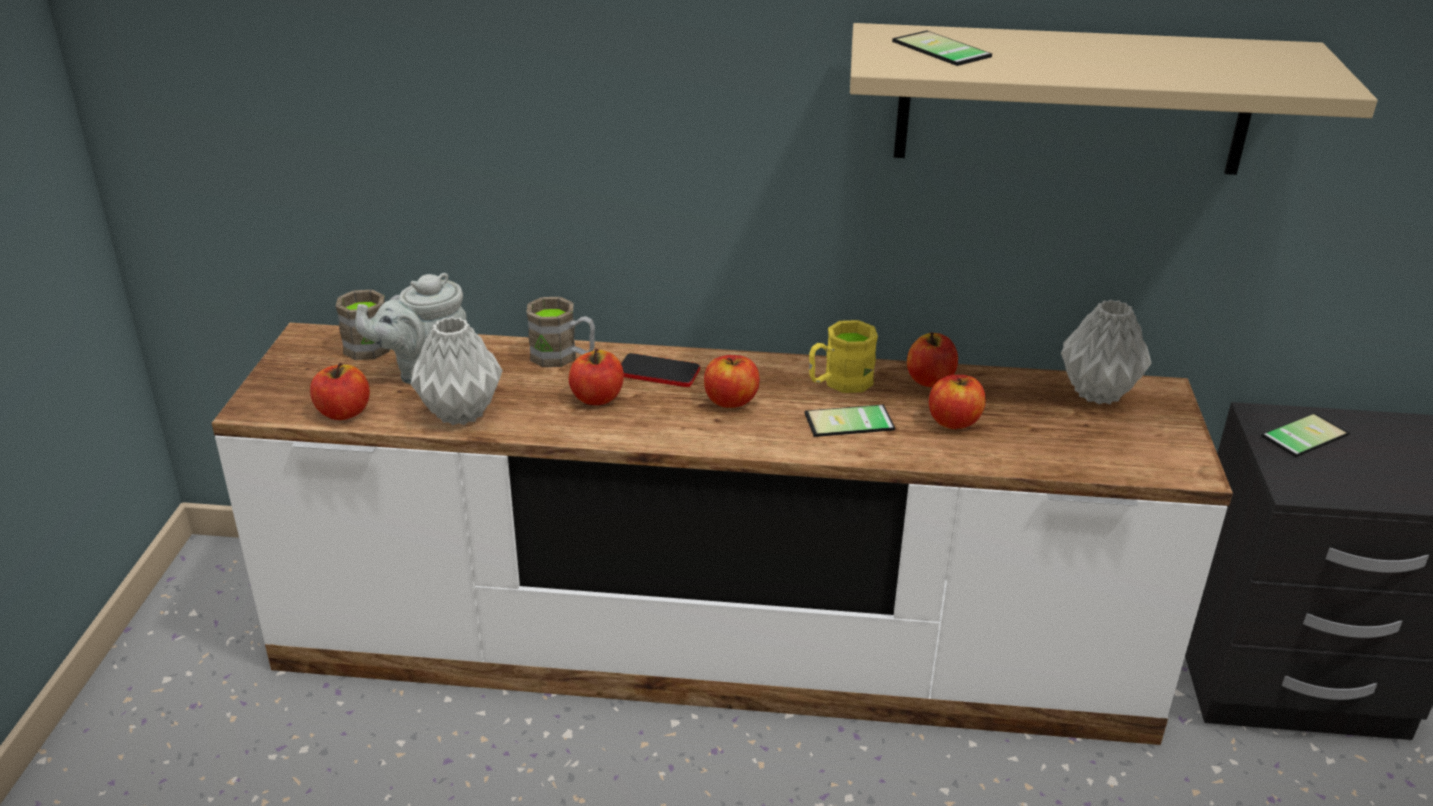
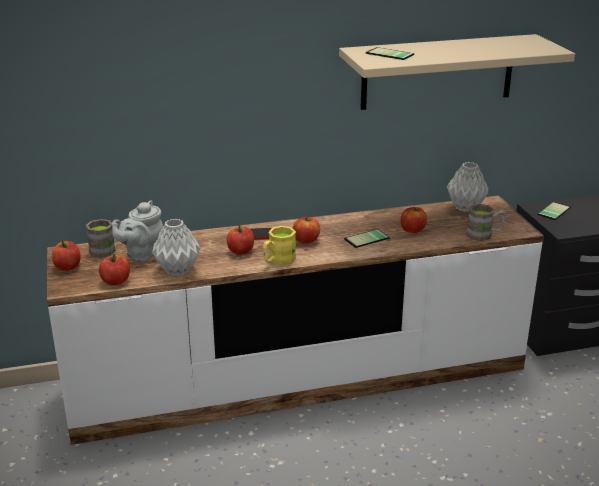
camera: 20 degrees left, 5 degrees down
(563, 357) = (209, 237): brown mug -> brown mug (484, 235)
(839, 383) = (350, 224): yellow mug -> yellow mug (278, 260)
(930, 380) = (390, 215): apple -> apple (68, 267)

